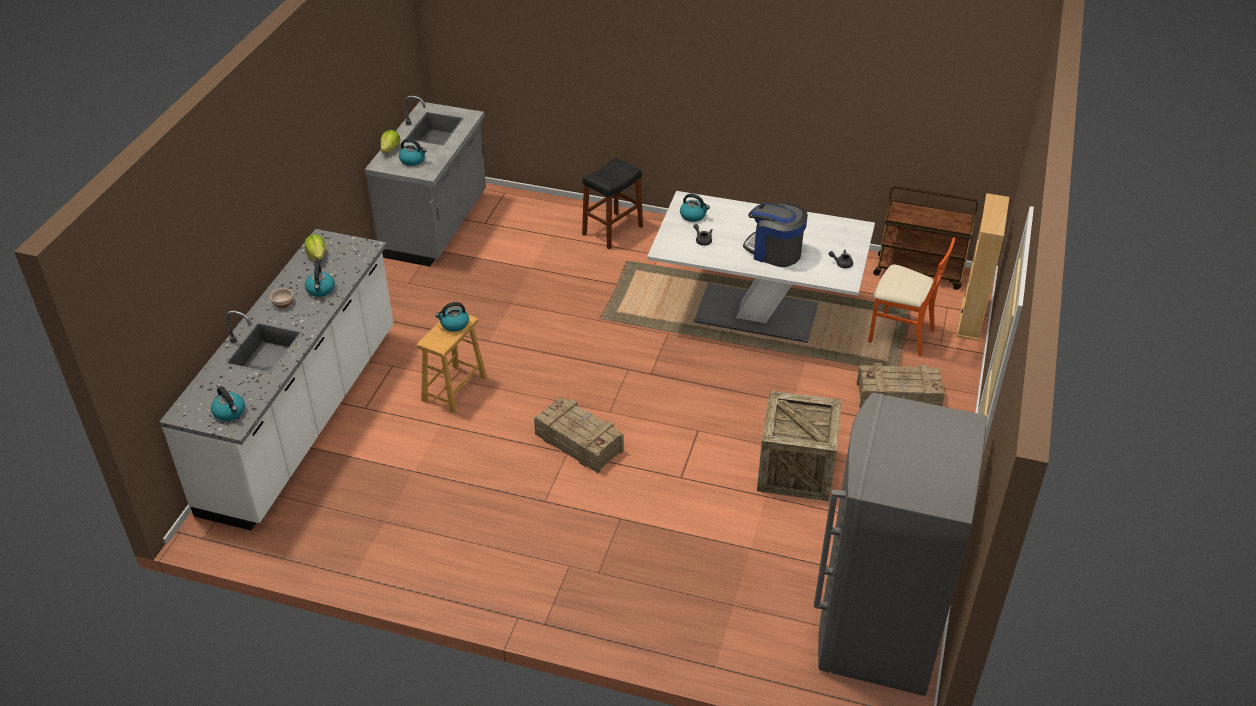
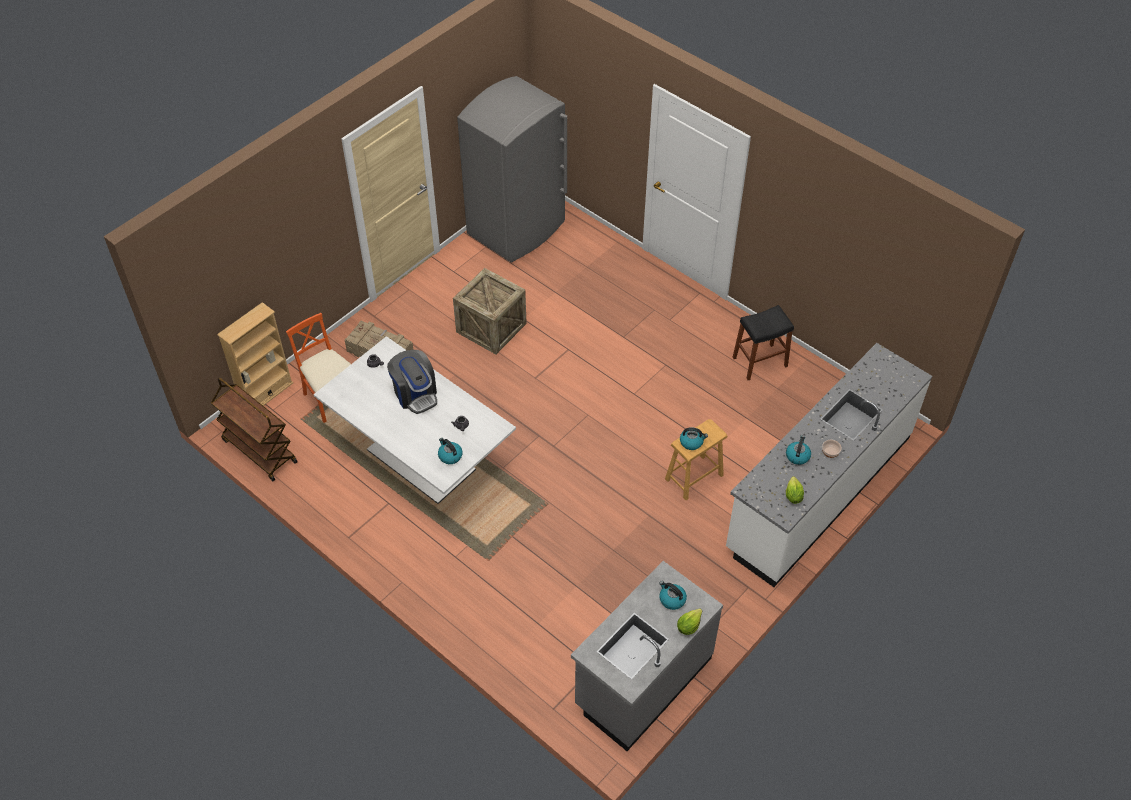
camera: 155 degrees left, 10 degrees up
(230, 412) = (881, 366): kettle -> none
(579, 442) = (622, 398): crate -> none
(612, 230) = (477, 605): black stool -> black stool (760, 362)

